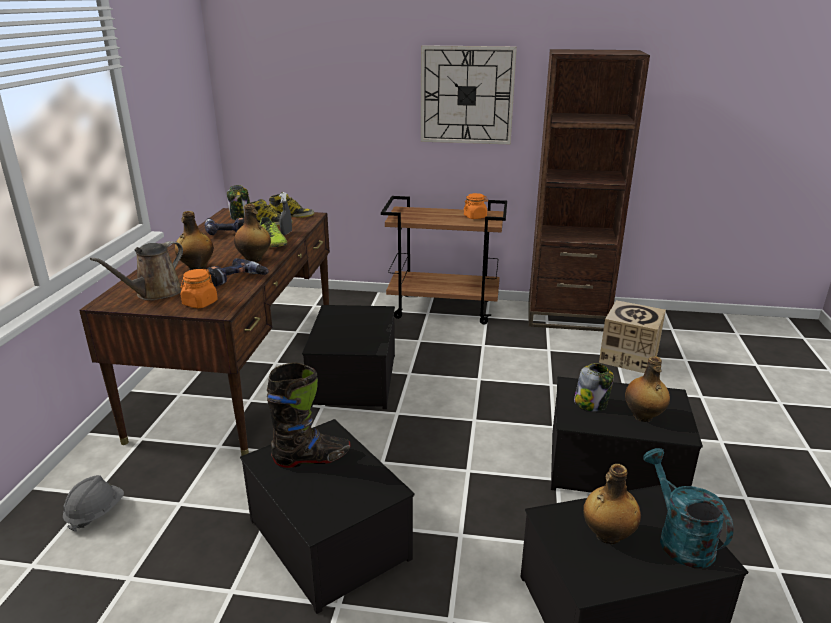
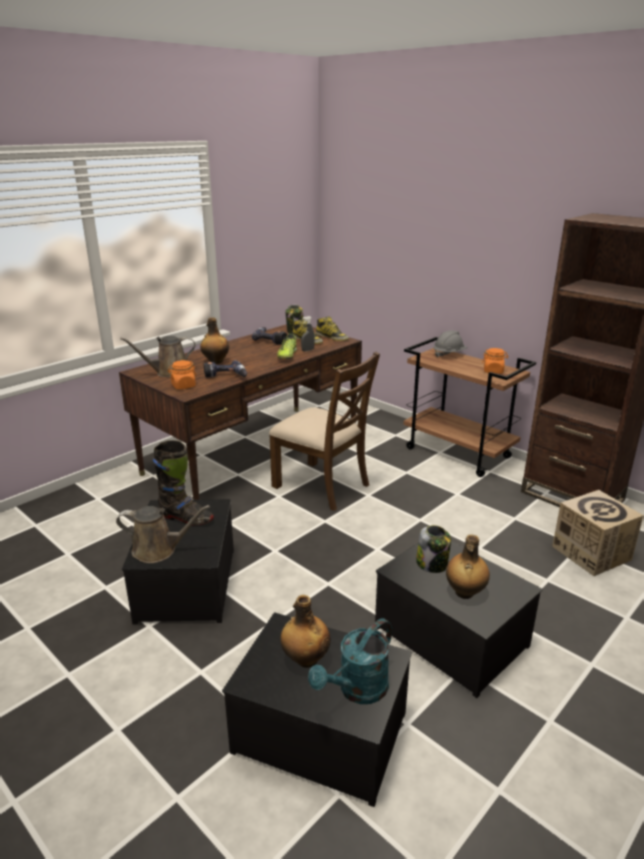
camera: 35 degrees right, 0 degrees up
(95, 513) = (88, 510): grey hard hat -> grey hard hat (449, 354)
(254, 259) = (258, 365): bottle -> none
(326, 505) = (159, 550): none -> brown watering can
(355, 380) = (322, 485): storage box -> brown chair
(467, 95) = (510, 252): wall clock -> none
(679, 538) = (357, 690): turquoise watering can -> turquoise watering can turned 150 degrees counterclockwise

